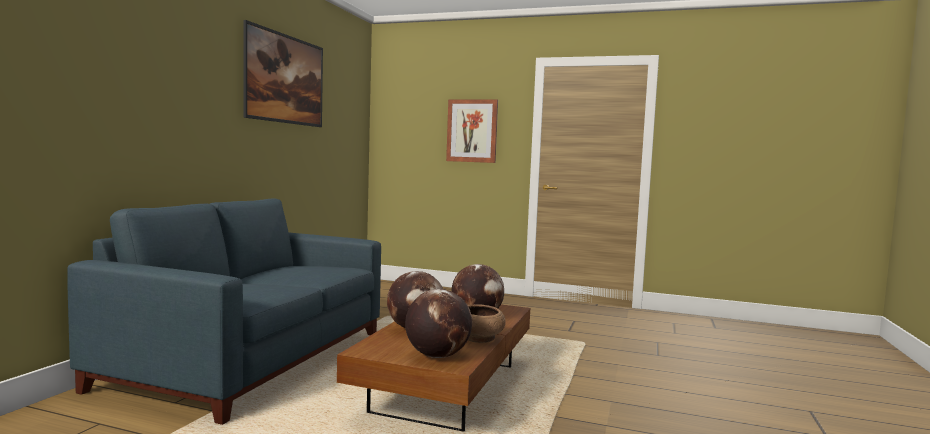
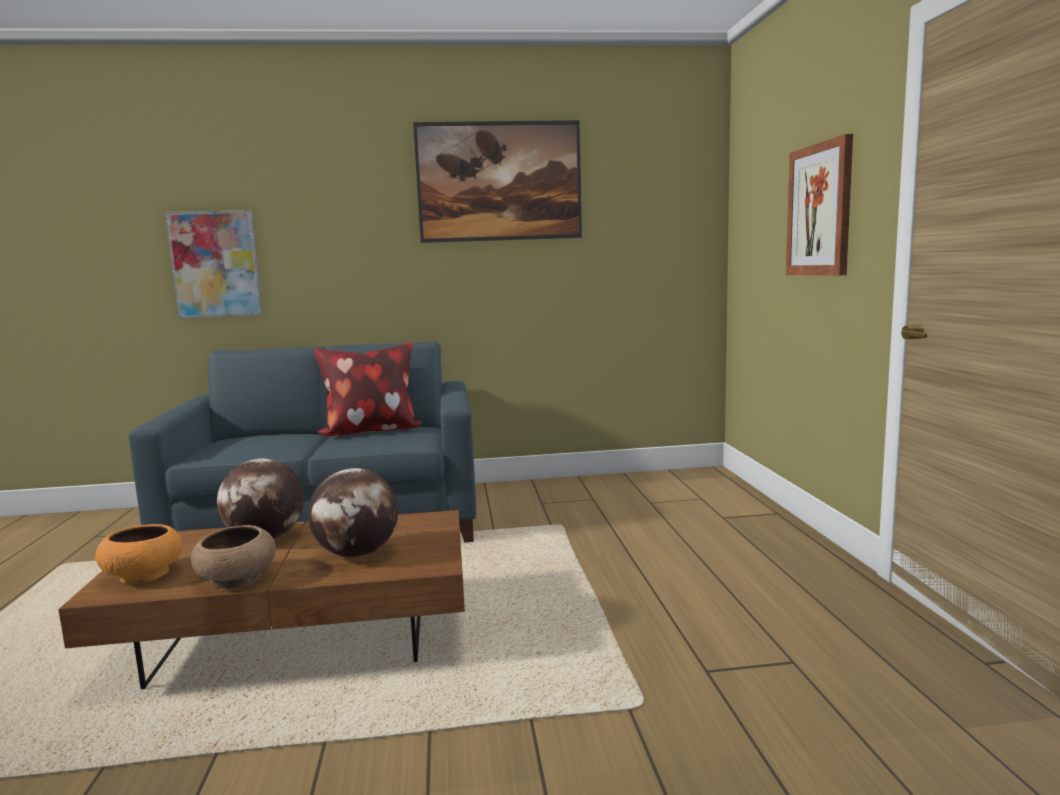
camera: 65 degrees right, 5 degrees up
(86, 114) = (215, 264): none -> picture
(279, 272) = (370, 431): none -> pillow
(437, 356) = (144, 575): globe -> orange bowl

